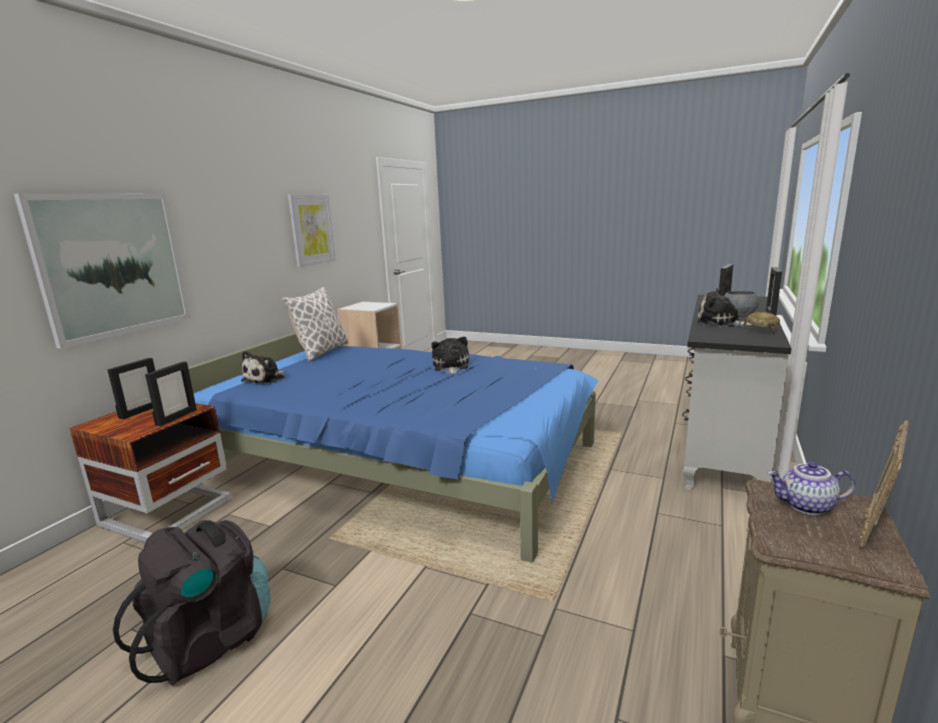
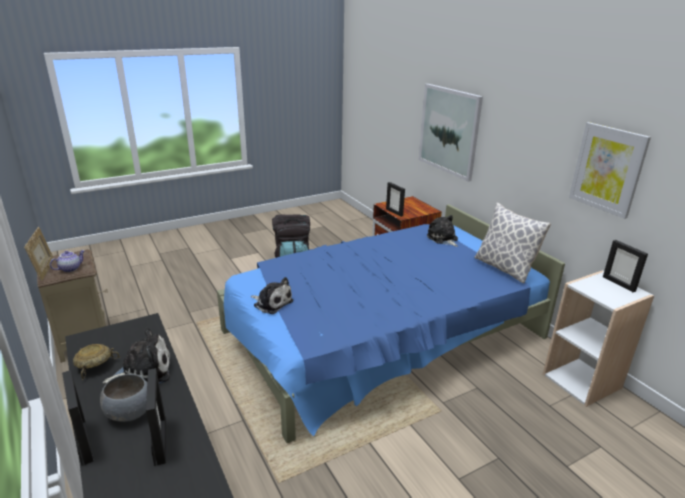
camera: 125 degrees right, 10 degrees up
(141, 411) = (417, 207): picture frame -> picture frame (619, 283)
(450, 367) = (378, 299): plush toy -> plush toy (272, 303)

